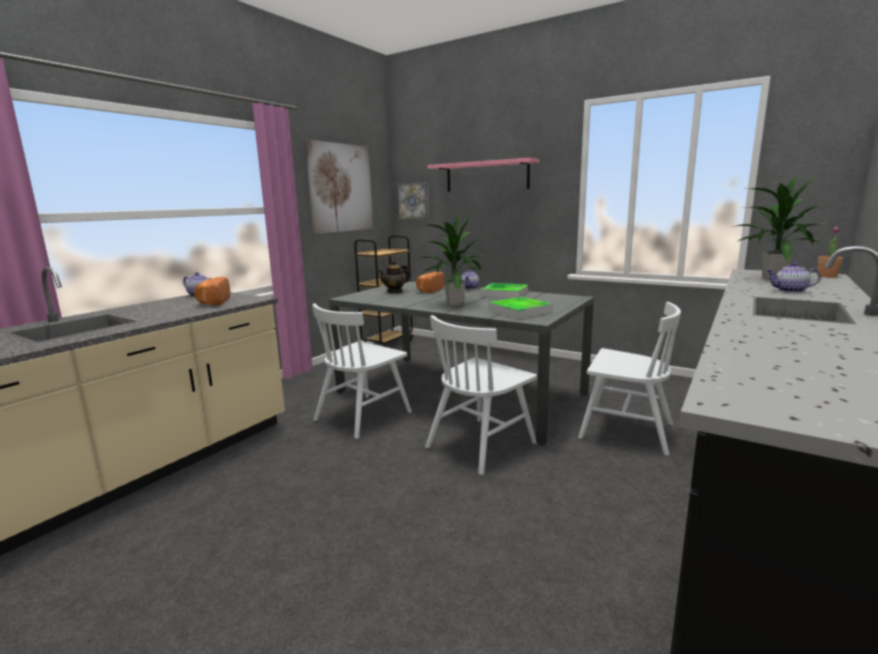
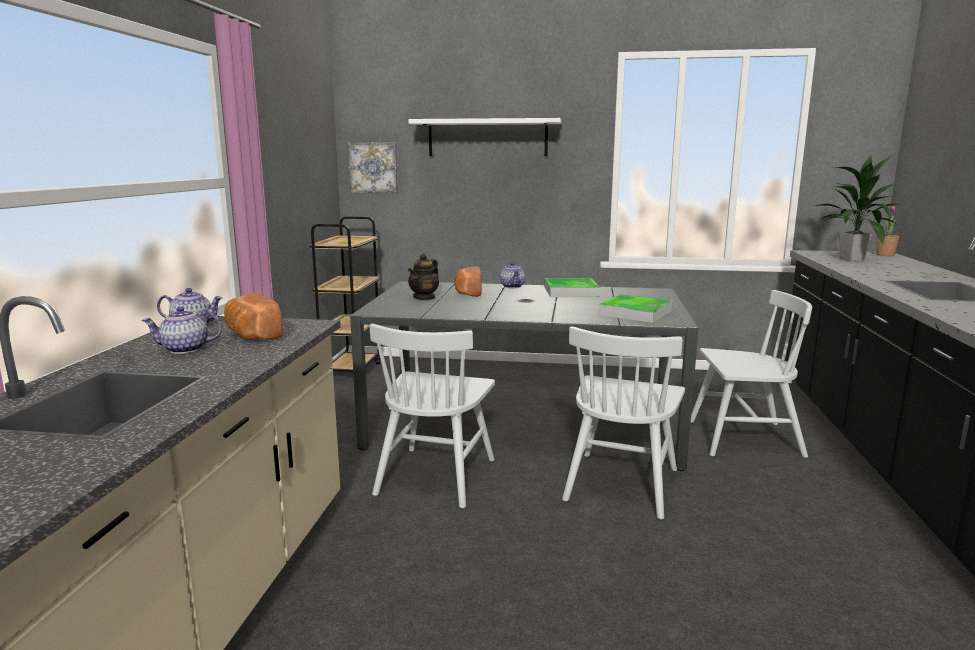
camera: 25 degrees left, 0 degrees up
(341, 188) = (292, 148): picture -> none
(454, 304) = (539, 309): potted plant -> none
(486, 176) = (487, 138): pink shelf -> white shelf
(790, 291) = (896, 272): teapot -> teapot (184, 350)

